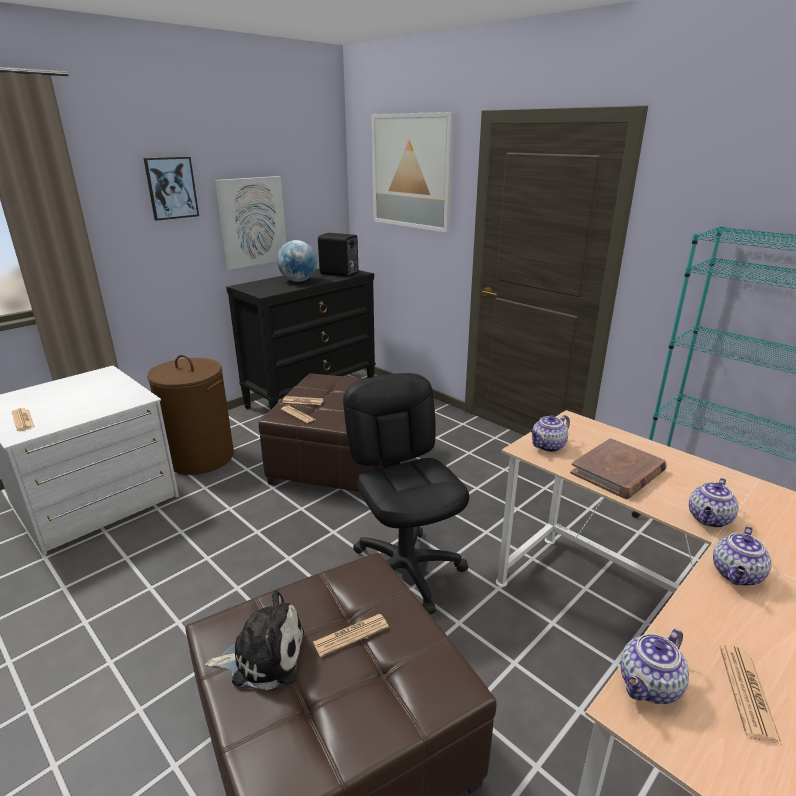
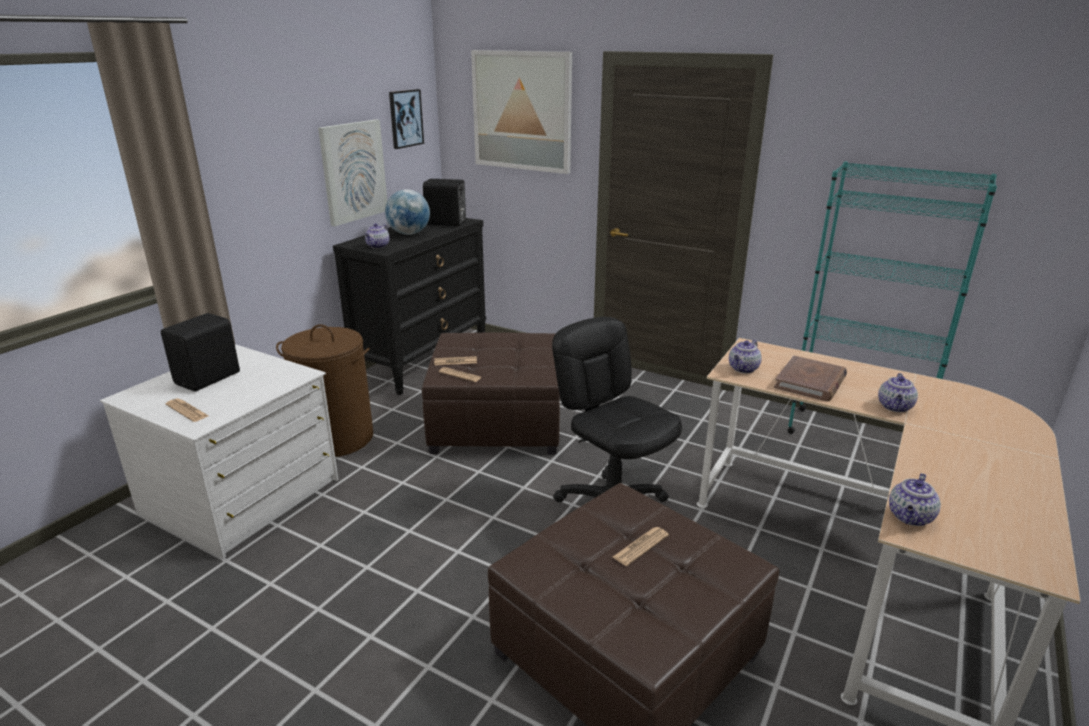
camera: 15 degrees left, 0 degrees up
(66, 393) = (209, 378): none -> black speaker
(171, 188) = (277, 139): picture -> picture (405, 118)
(263, 656) = (577, 575): plush toy -> none
(737, 575) = (932, 441): teapot -> teapot (378, 246)
(747, 692) = (971, 509): newspaper -> none

